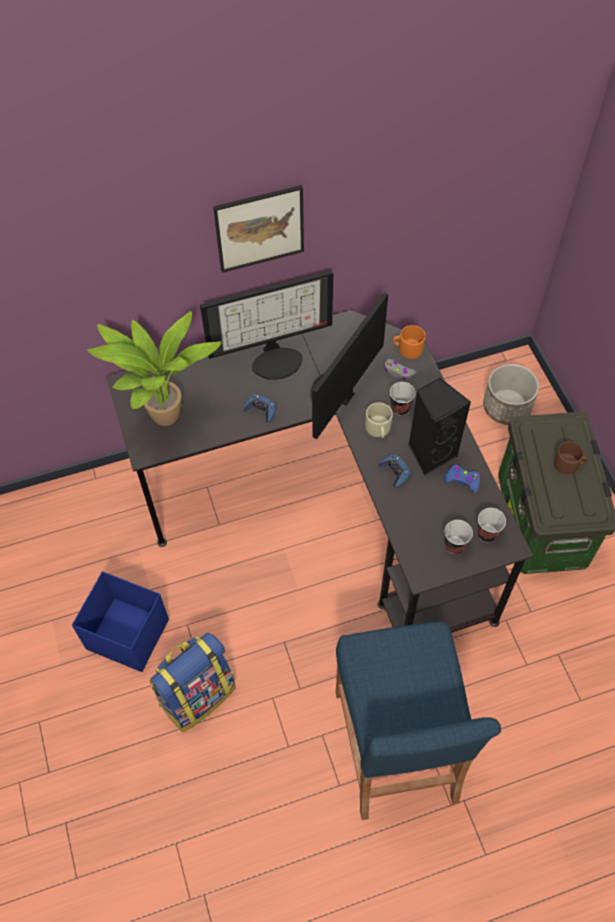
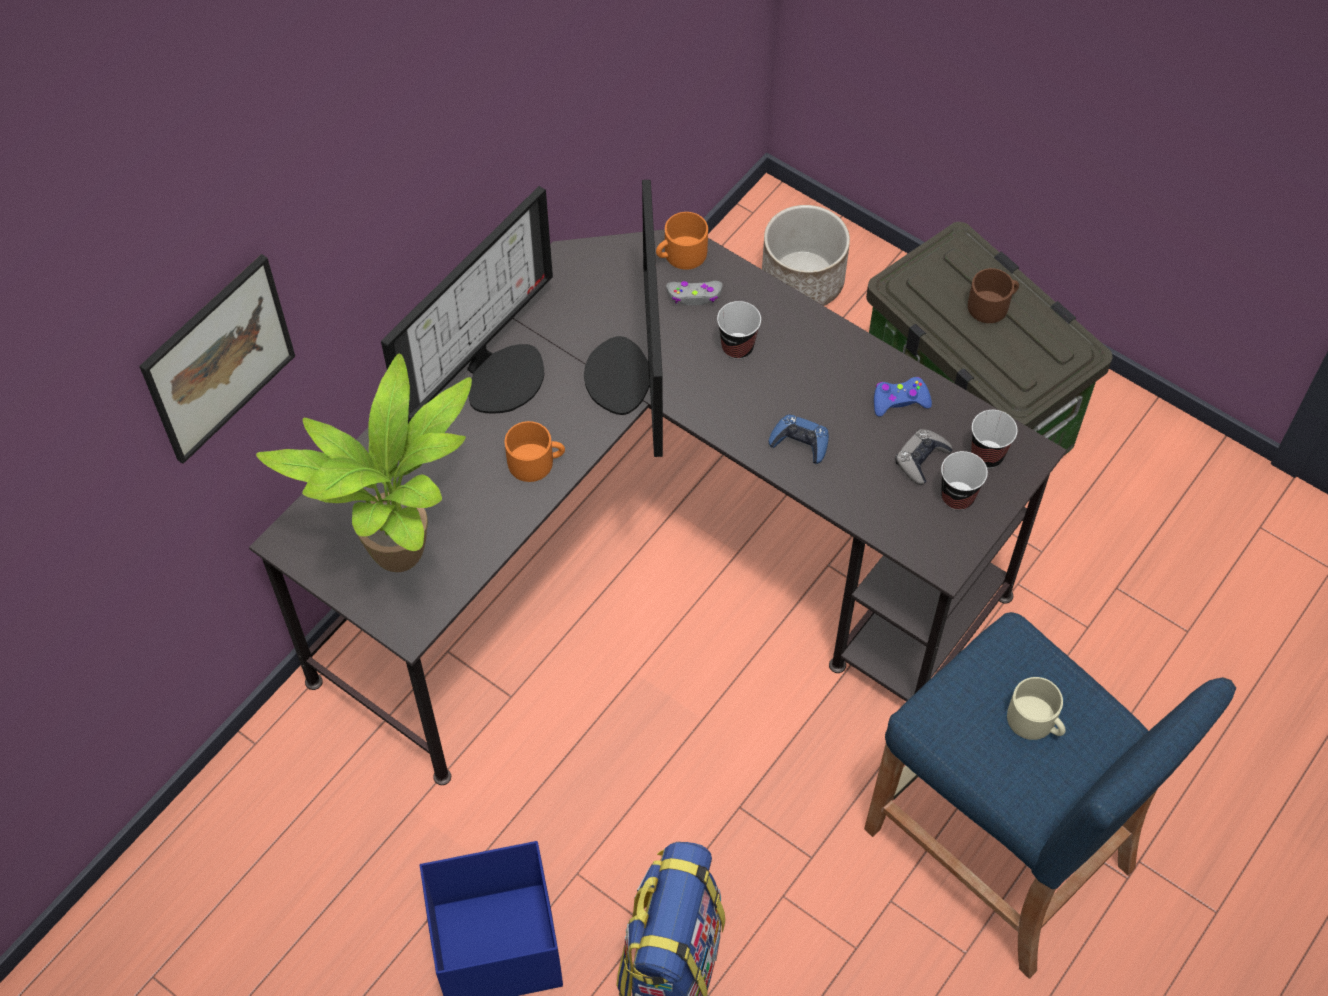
camera: 35 degrees left, 0 degrees up
(260, 228) = (418, 171): picture -> picture (218, 358)
(261, 409) = (536, 462): blue game controller -> orange mug
(378, 429) = (730, 394): beige mug -> beige mug (1036, 722)
(430, 453) = (828, 387): black speaker -> none
(450, 516) = (921, 459): none -> grey game controller

